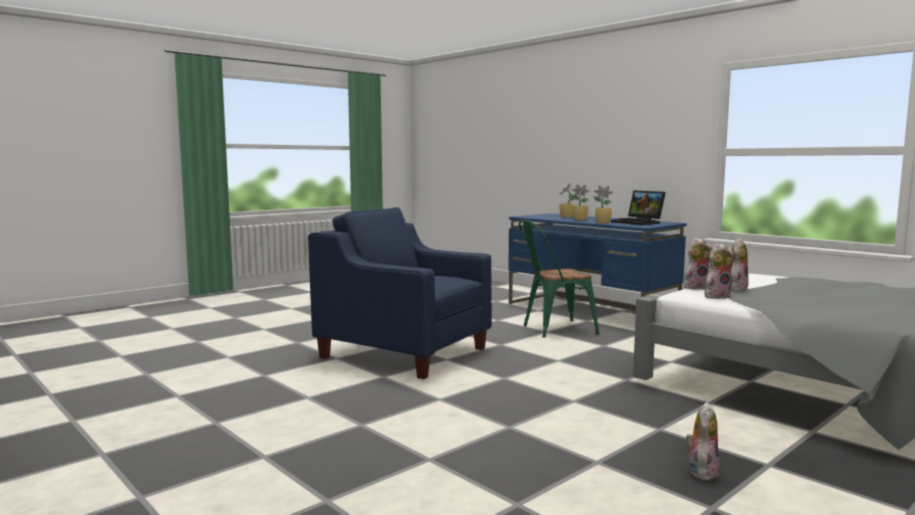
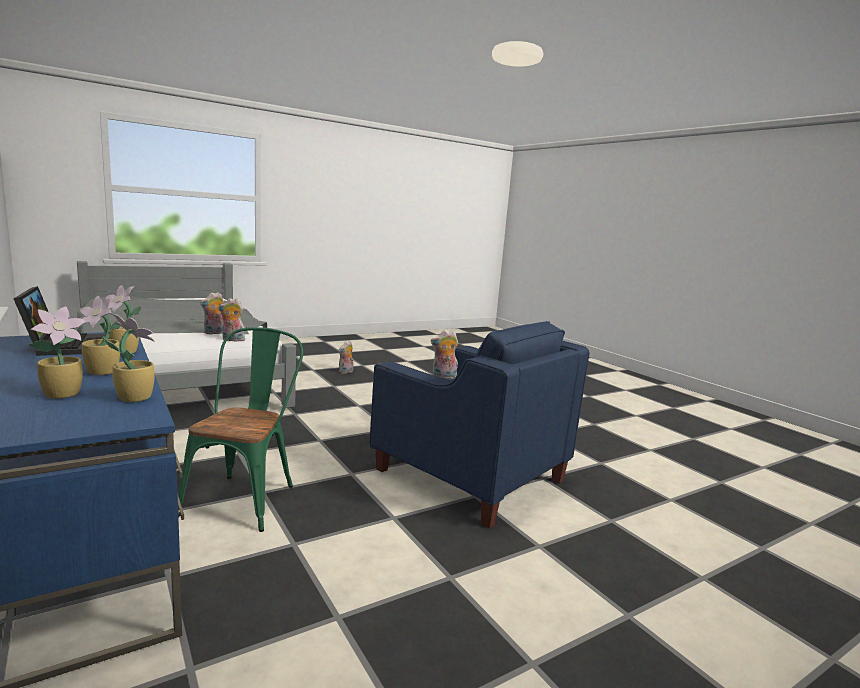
camera: 170 degrees left, 5 degrees up
(541, 218) = (134, 397): none -> potted plant
(553, 329) = (245, 496): green chair -> green chair turned 75 degrees counterclockwise
(717, 296) = (250, 332): plush toy -> plush toy (443, 377)

